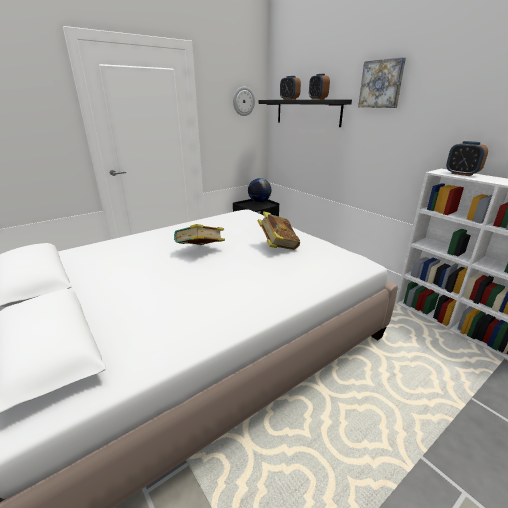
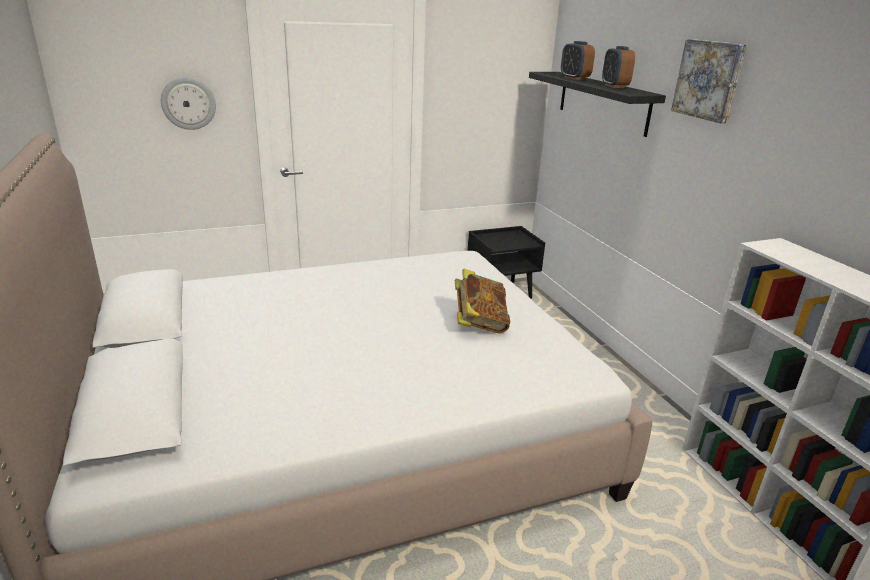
camera: 15 degrees right, 0 degrees up
(200, 251) = (365, 312): book -> none
(243, 101) = (505, 72): wall clock -> wall clock (188, 103)
(259, 201) = (514, 235): globe -> none
(461, 174) = (800, 256): alarm clock -> none

